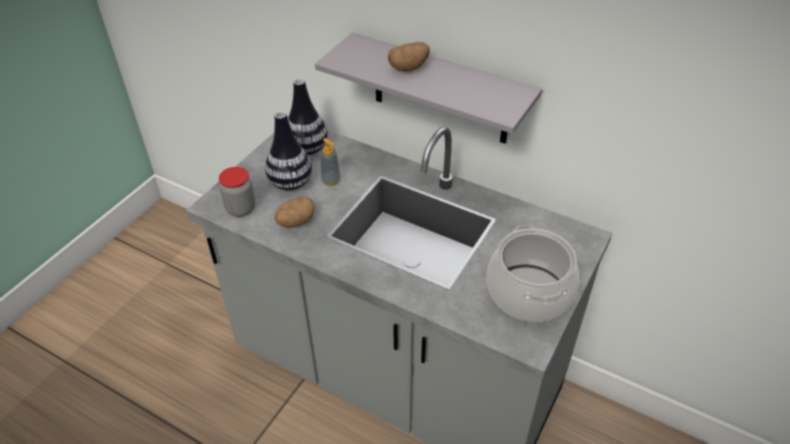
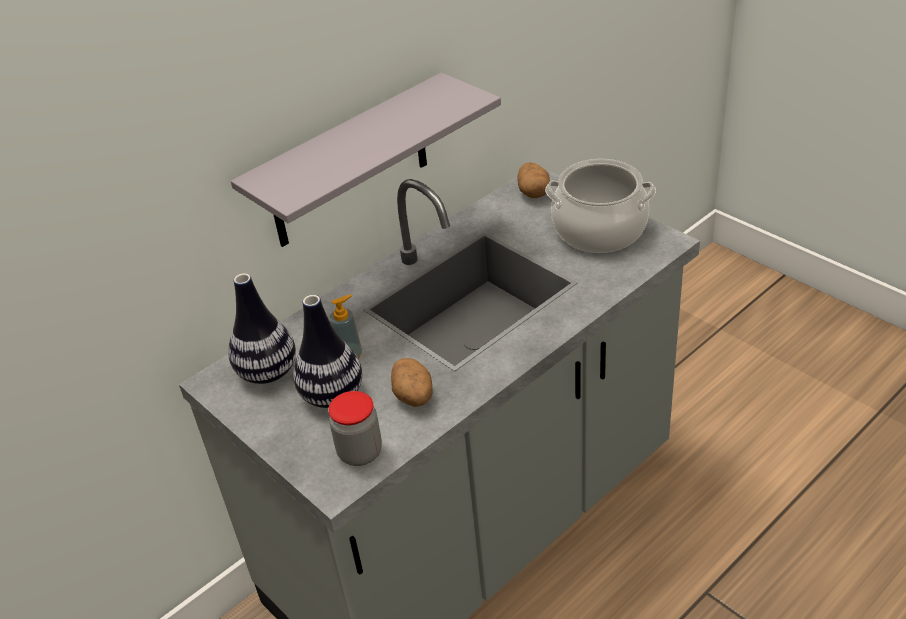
camera: 70 degrees left, 5 degrees down
(409, 68) = (348, 145): potato -> potato (533, 192)

